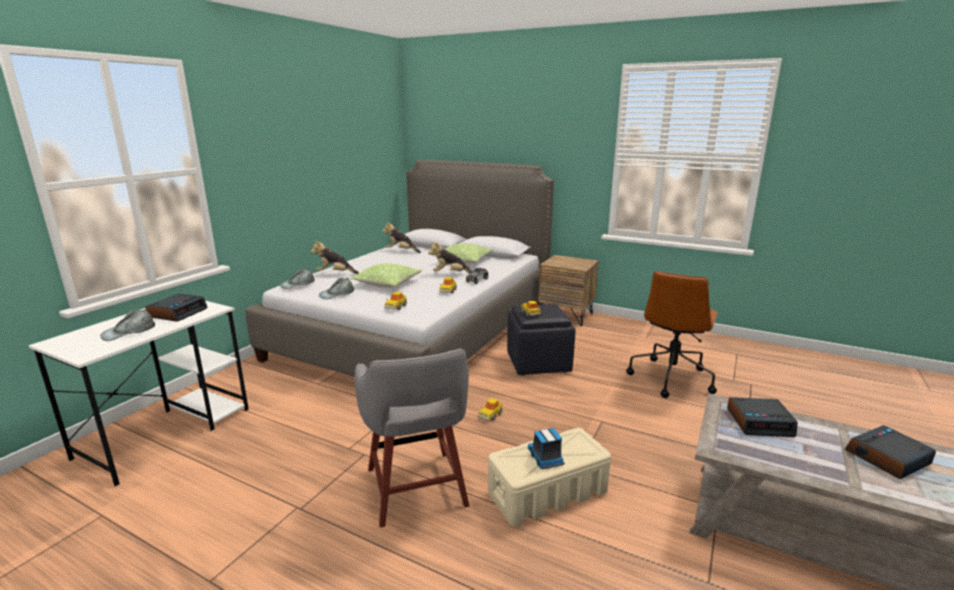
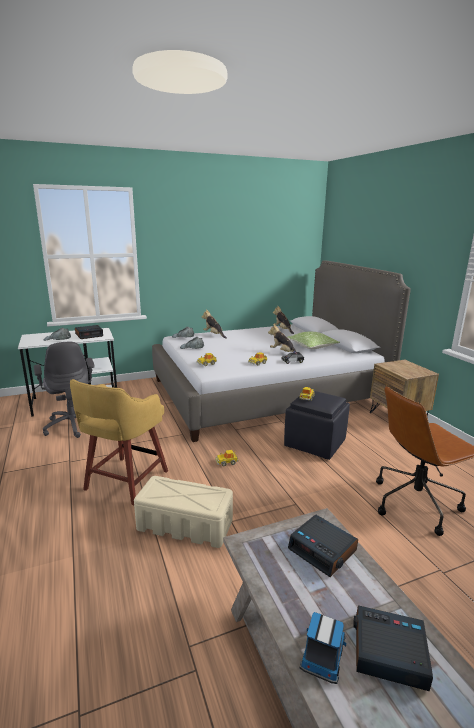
camera: 40 degrees right, 0 degrees up
(220, 464) = (73, 425): none -> grey office chair
(387, 283) = (231, 348): pillow -> none
(416, 490) = (125, 481): grey stool -> yellow stool
(545, 458) = (176, 495): toy truck -> toy truck (322, 656)

